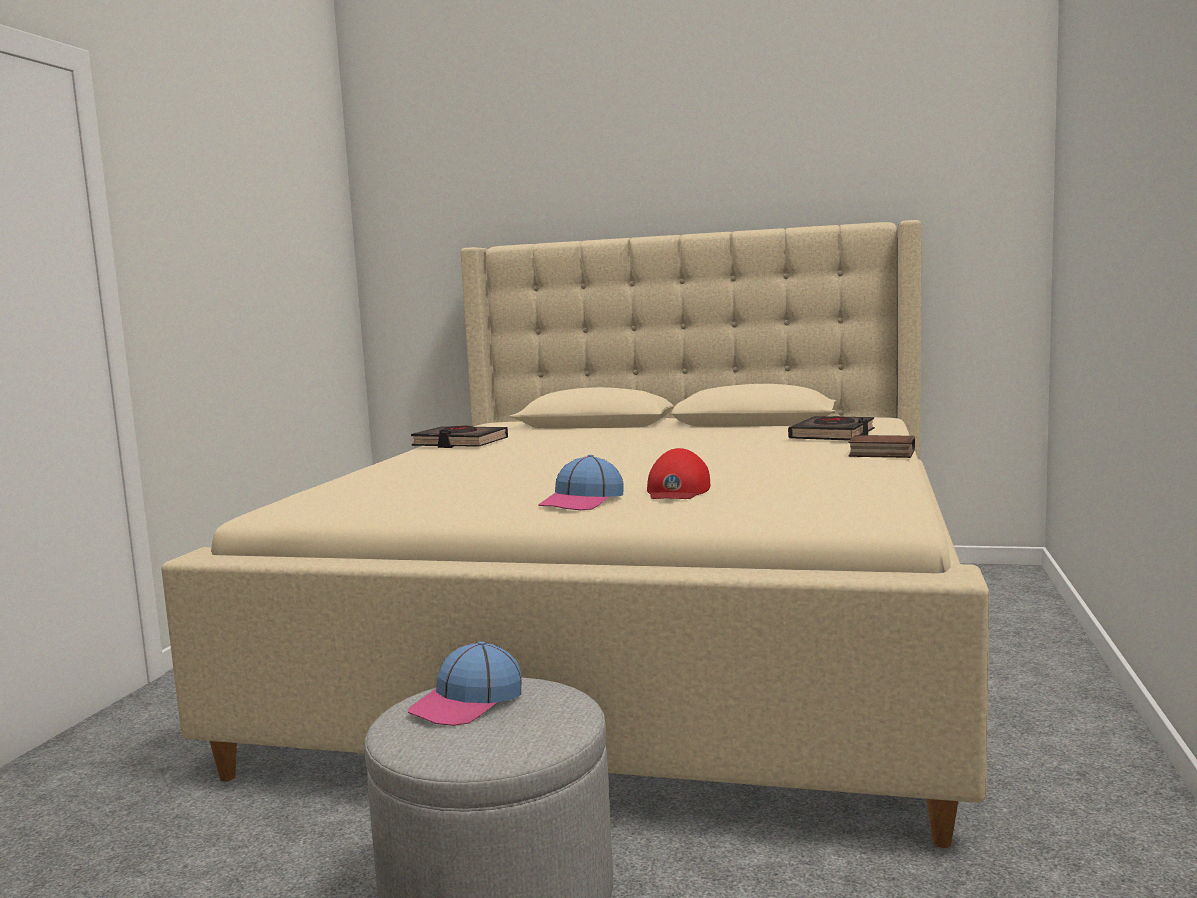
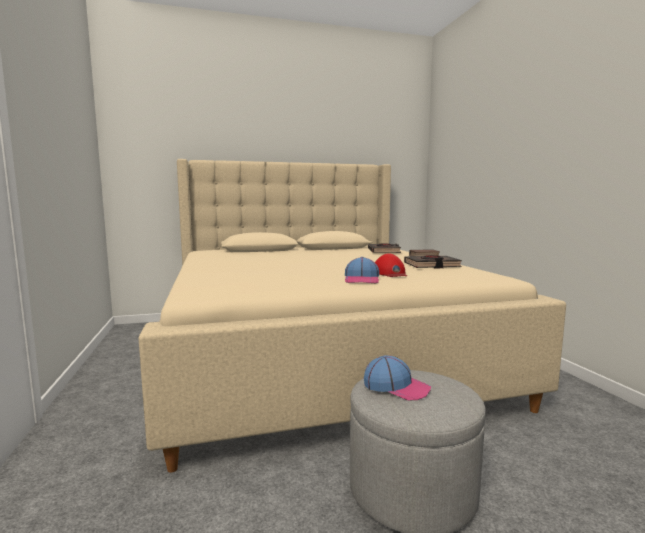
camera: 30 degrees left, 0 degrees up
(460, 443) = (212, 259): black book -> black book (431, 265)
(467, 702) = (396, 387): cap -> cap turned 75 degrees counterclockwise

